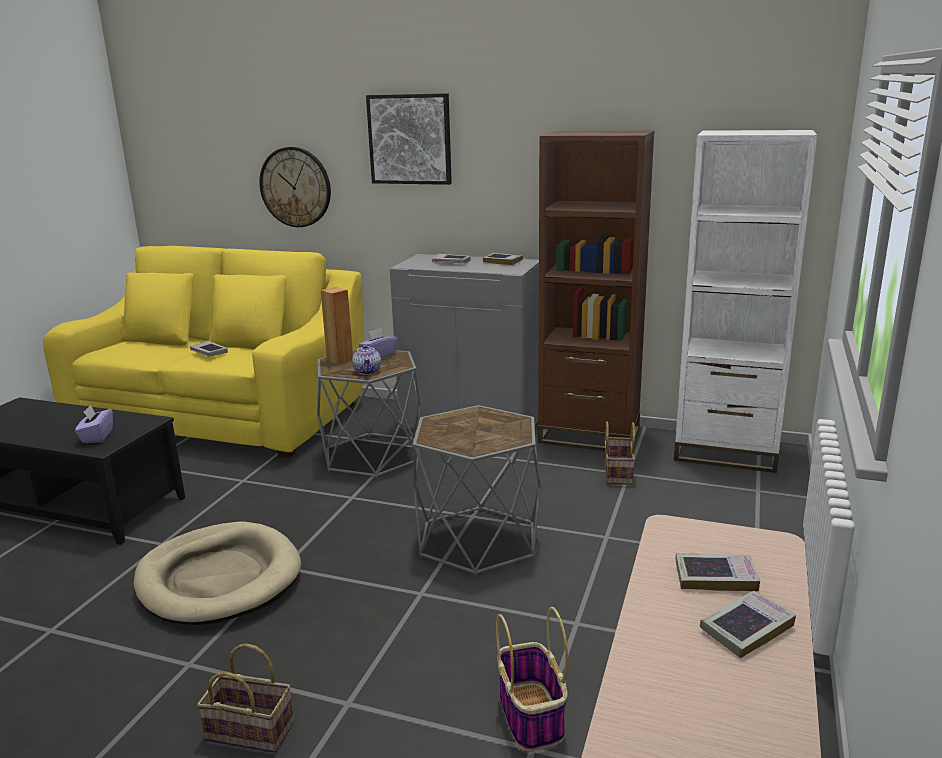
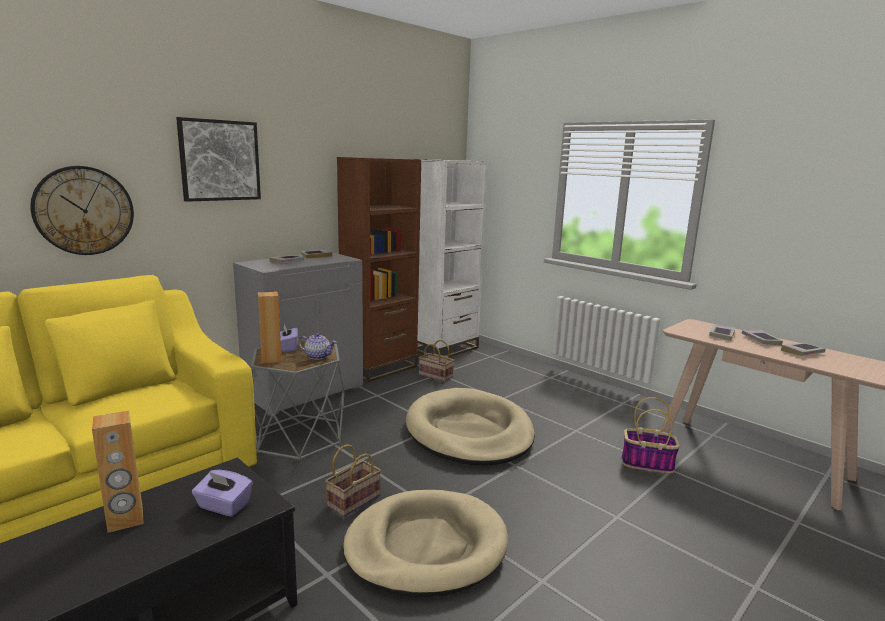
camera: 65 degrees left, 5 degrees down
(73, 418) = (125, 520): none -> brown speaker
(209, 352) = (116, 403): book -> book (802, 352)
(252, 730) = (632, 560): basket -> basket (354, 499)
(478, 540) = (469, 432): grey side table -> beige dog bed

